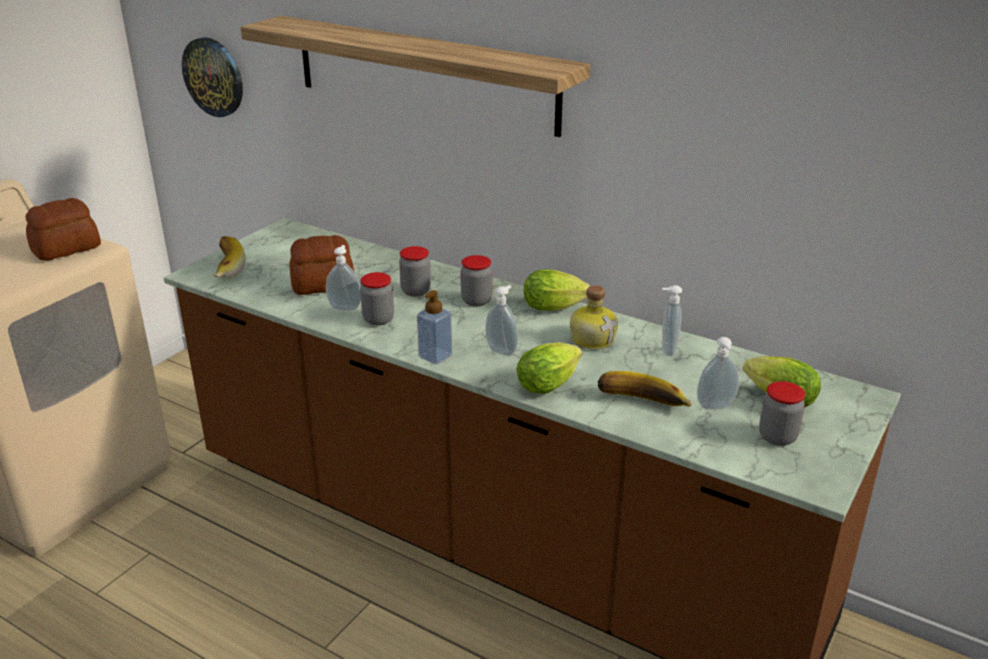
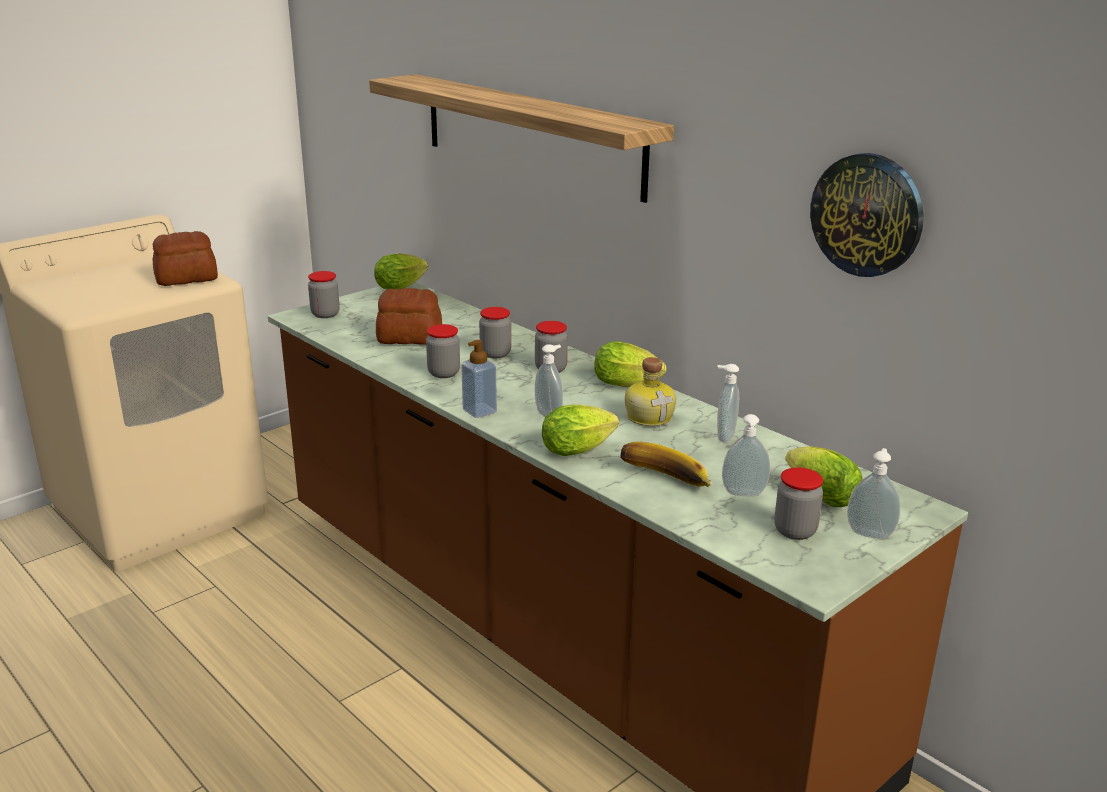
camera: 15 degrees right, 5 degrees down
(214, 77) = (360, 135): wall clock -> wall clock (867, 215)
(223, 268) = (325, 314): banana -> jar
(284, 227) = (403, 287): none -> lettuce
(345, 307) = (418, 359): soap dispenser -> soap dispenser (870, 533)

